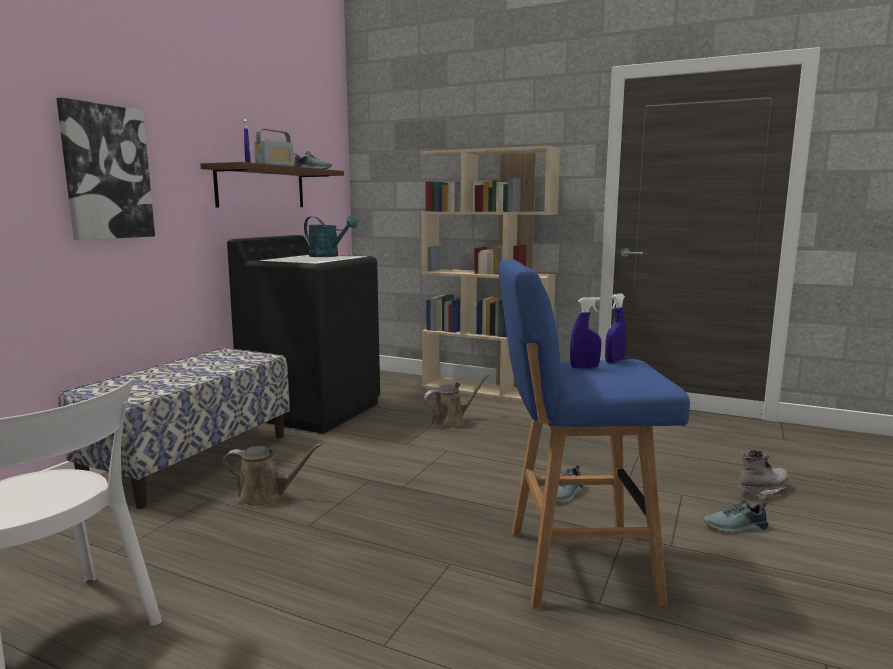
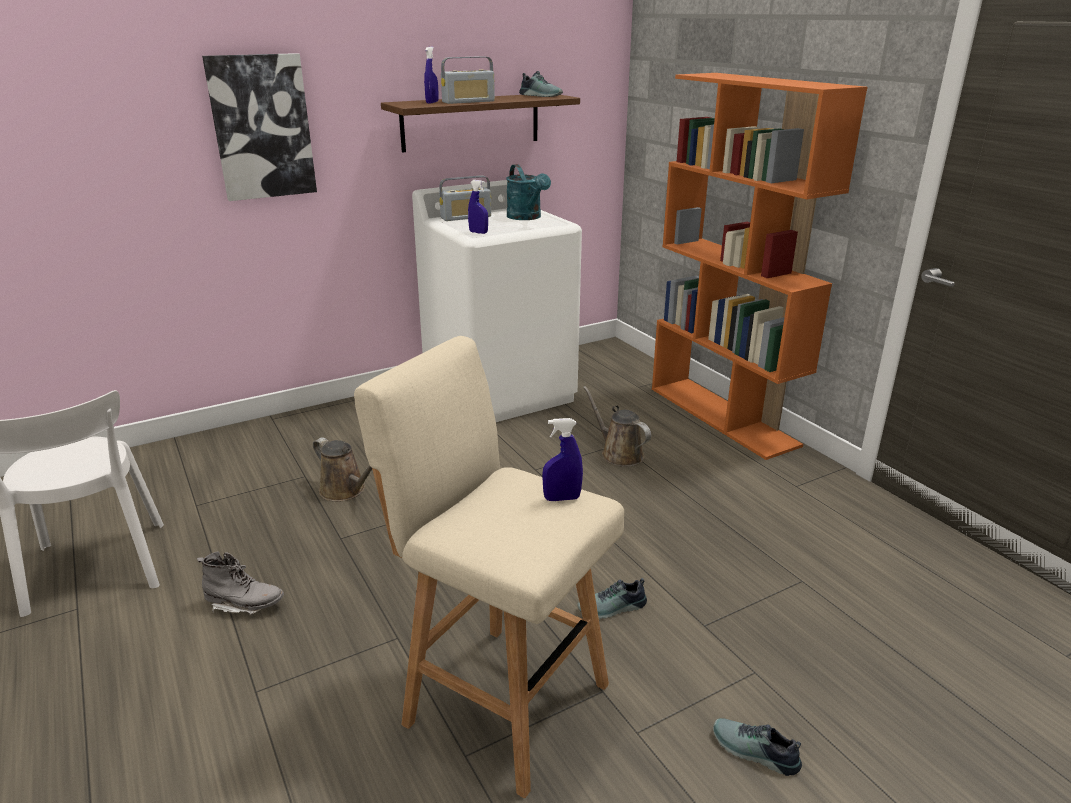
camera: 35 degrees right, 15 degrees up
(192, 460) = (337, 424): bench -> none
(280, 258) = (466, 217): none -> radio
(312, 410) = (500, 391): black washing machine -> white washing machine
(450, 422) = (619, 454): brown watering can -> brown watering can turned 135 degrees counterclockwise
(486, 390) = (723, 416): beige bookcase -> orange bookcase
(574, 565) = (501, 700): blue stool -> beige stool
(584, 367) = (504, 498): blue spray bottle -> blue spray bottle (478, 232)
(762, 491) = (880, 721): grey boot -> grey boot (245, 604)

